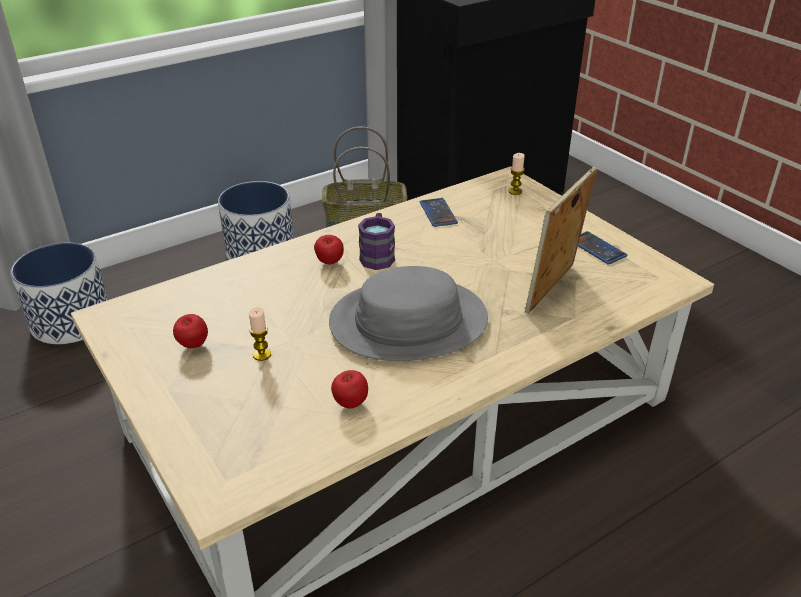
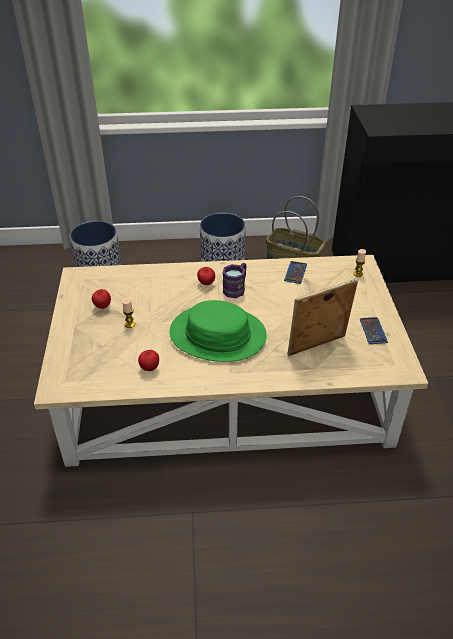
camera: 30 degrees right, 5 degrees up
(408, 322) = (217, 335): grey hat -> green hat

